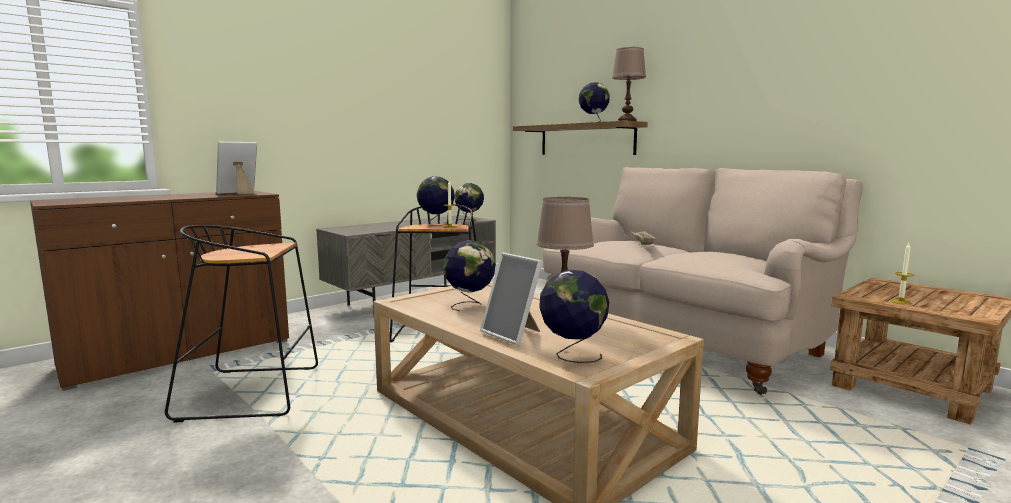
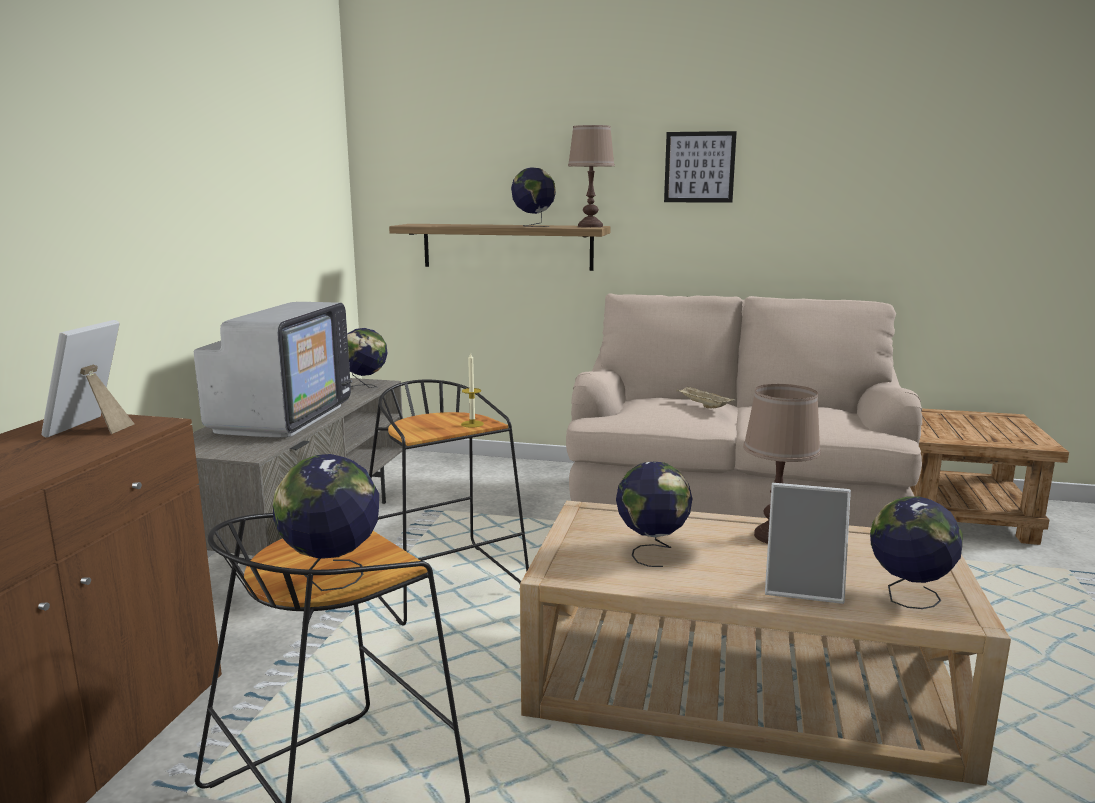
camera: 35 degrees left, 5 degrees up
(399, 225) = (283, 418): none -> television
(436, 224) = (428, 420): globe -> globe (332, 579)
(708, 72) = (699, 167): none -> picture
(901, 301) = (973, 437): candle -> none

